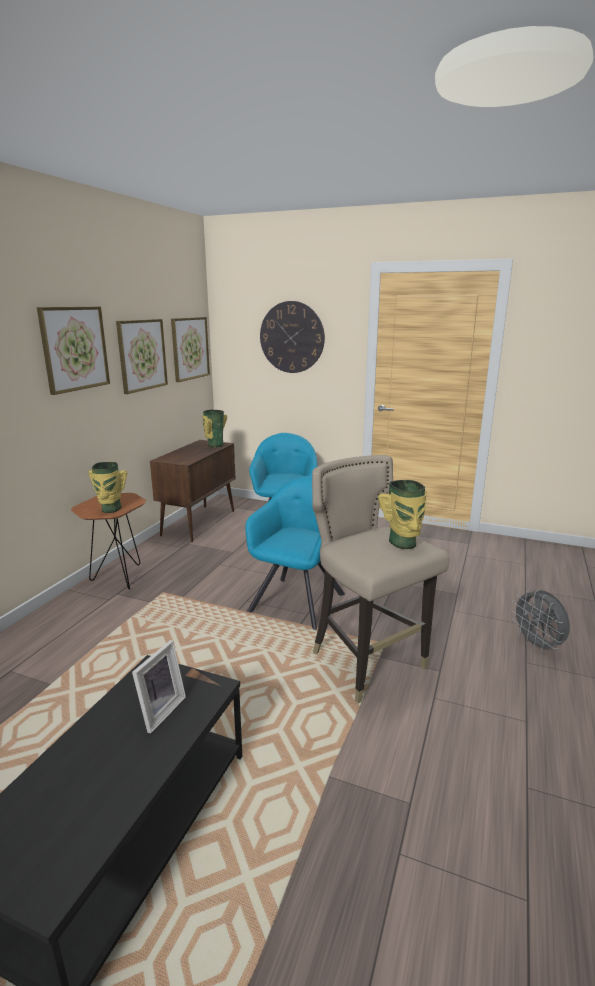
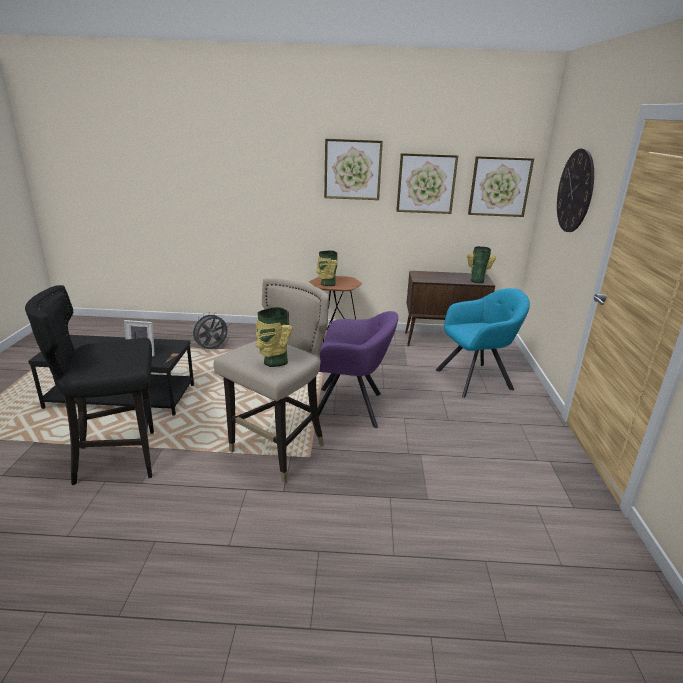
camera: 70 degrees right, 5 degrees up
(299, 600) = (351, 407): turquoise armchair -> purple armchair
(340, 836) = (118, 458): none -> black stool
(537, 645) = (354, 562): grey fan -> grey fan (212, 349)

